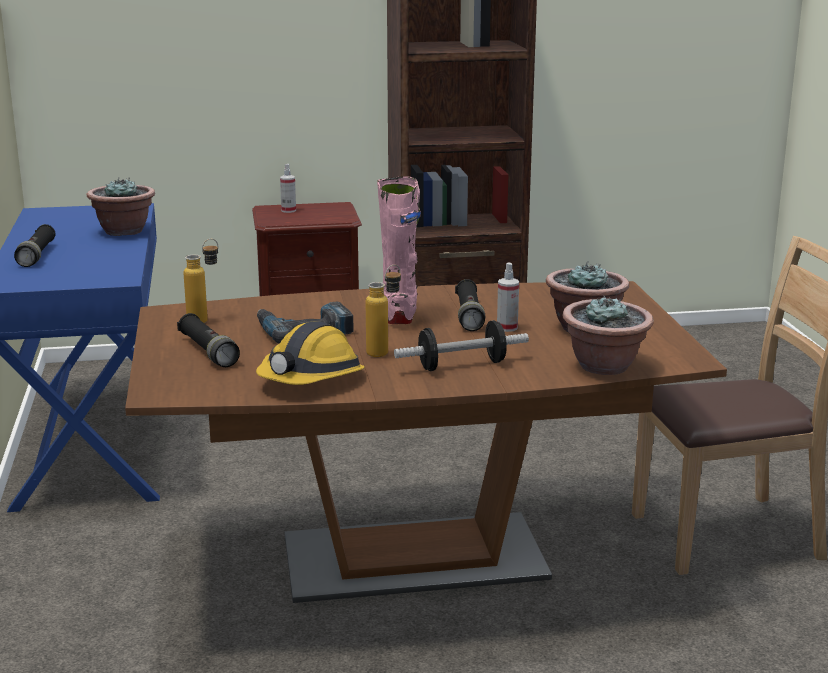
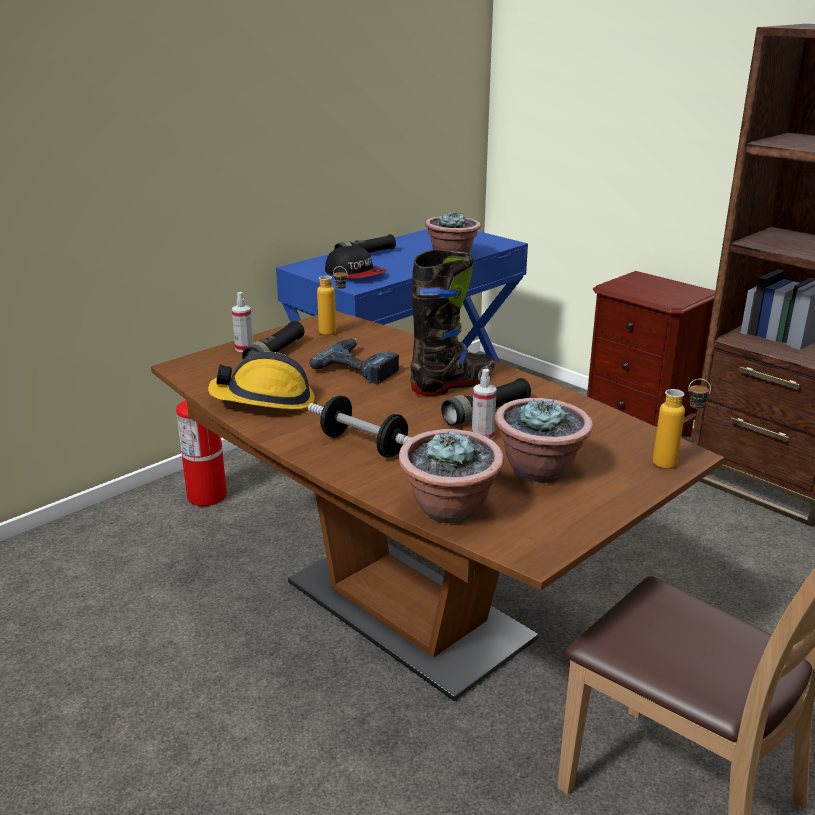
camera: 55 degrees right, 5 degrees up
(57, 603) = (207, 496): none -> fire extinguisher
(82, 271) = (355, 274): none -> cap
(288, 210) = (648, 282): spray bottle -> spray bottle (244, 348)
(384, 351) = (354, 407): bottle -> bottle (675, 465)
(399, 311) = (453, 384): pink boot -> black boot

